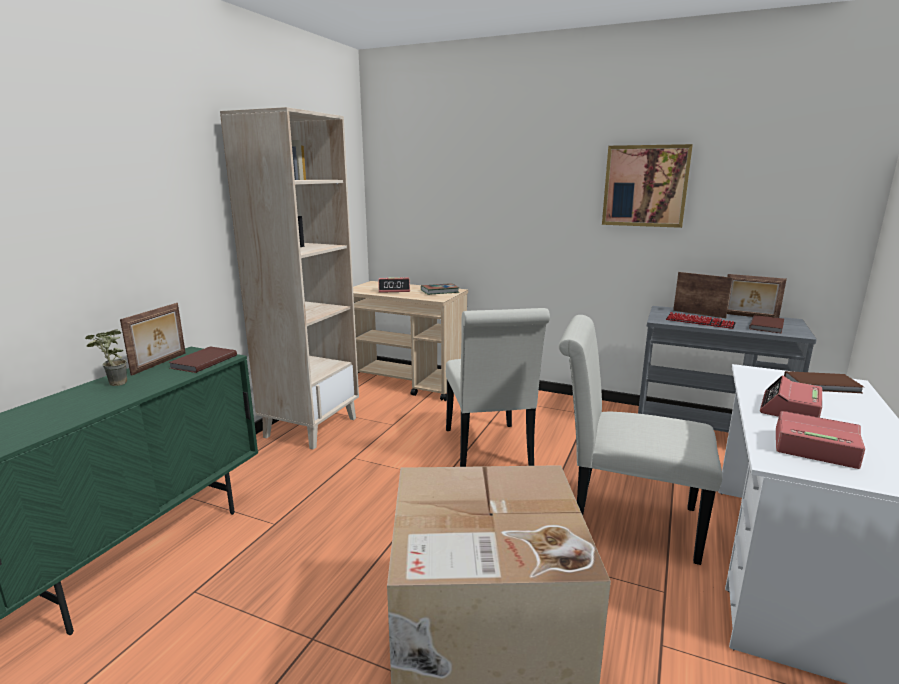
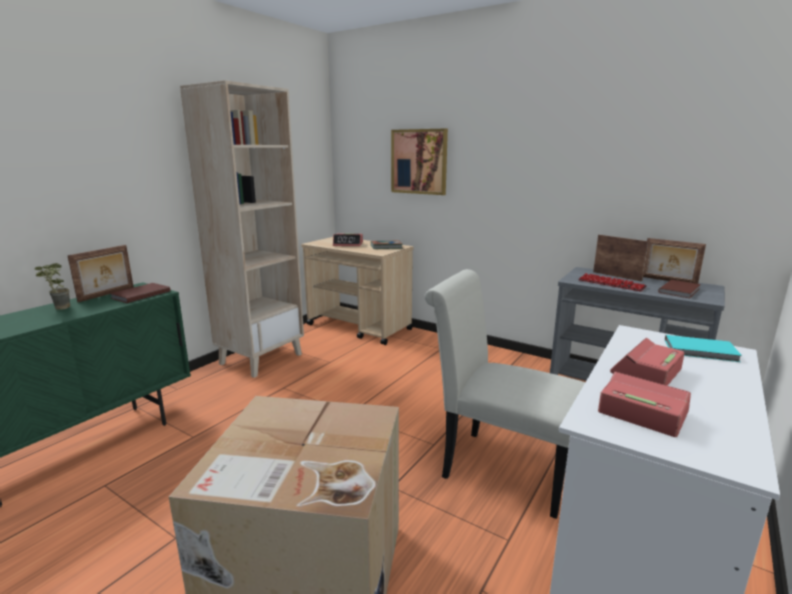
camera: 10 degrees right, 0 degrees up
(489, 451) = (402, 392): white chair -> none
(645, 186) = (571, 151): picture -> picture (419, 161)
(823, 385) = (701, 351): brown book -> turquoise book

